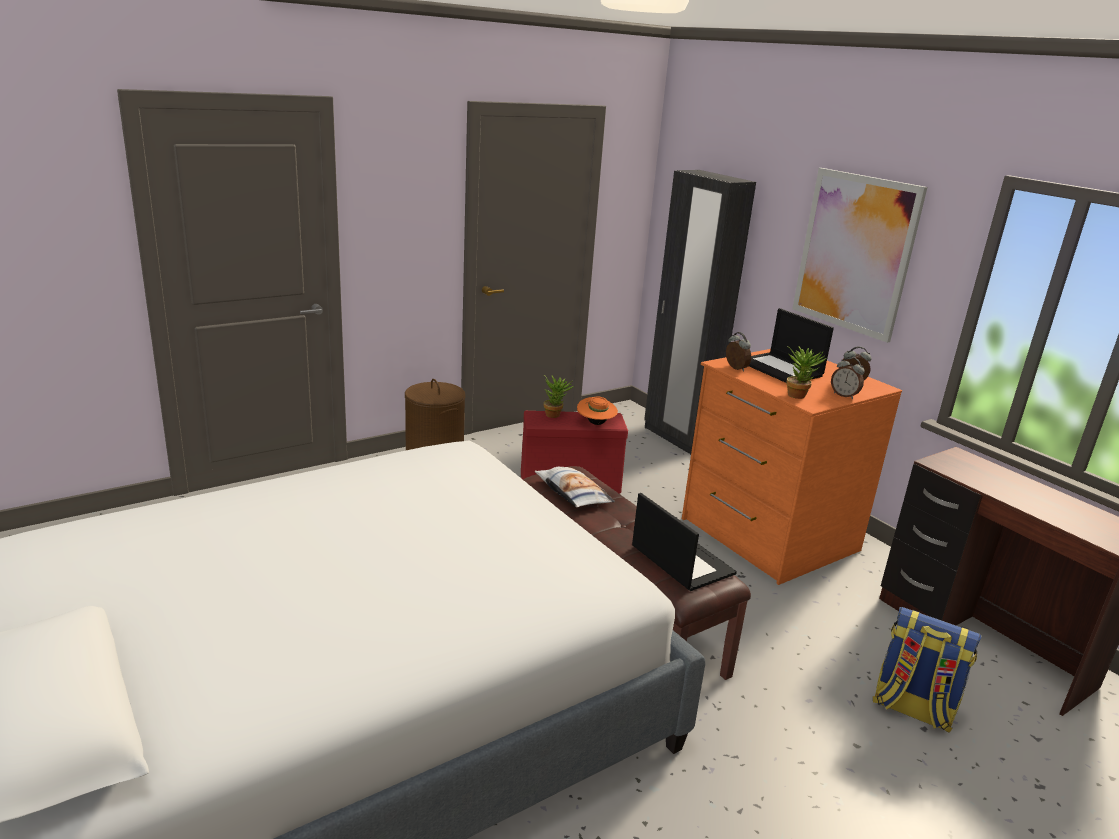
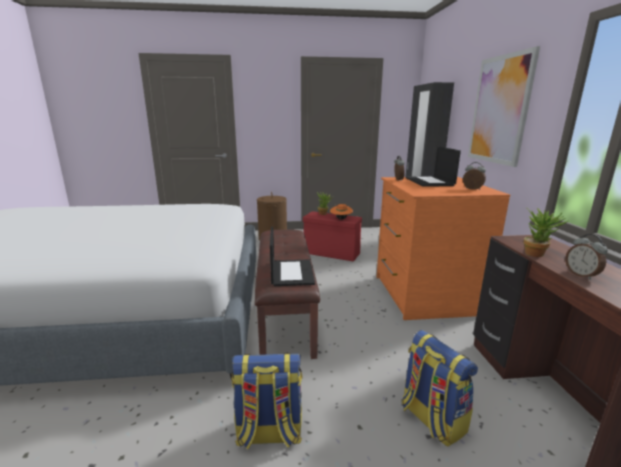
camera: 30 degrees right, 5 degrees down
(572, 493) = (278, 238): pillow -> none
(777, 792) = (269, 433): none -> backpack
(799, 395) = (420, 190): potted plant -> potted plant (537, 254)
(844, 395) = (455, 192): alarm clock -> alarm clock (581, 275)

